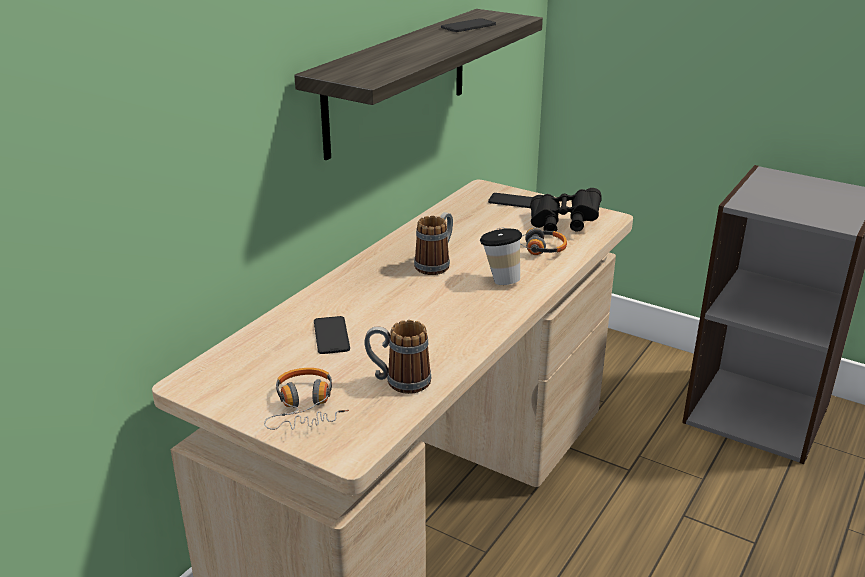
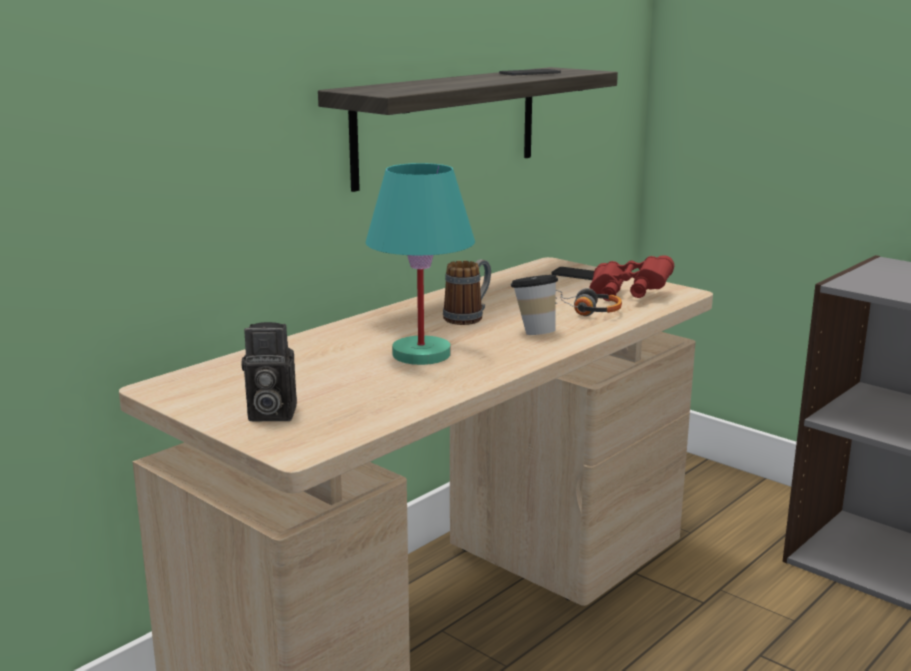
camera: 10 degrees right, 10 degrees down
(305, 408) = (269, 414): headphones -> camera
(331, 335) = (326, 363): phone -> none
(398, 381) = (380, 401): mug -> none
(413, 316) = (423, 354): none -> turquoise table lamp
(563, 225) = (627, 295): black binoculars -> red binoculars

